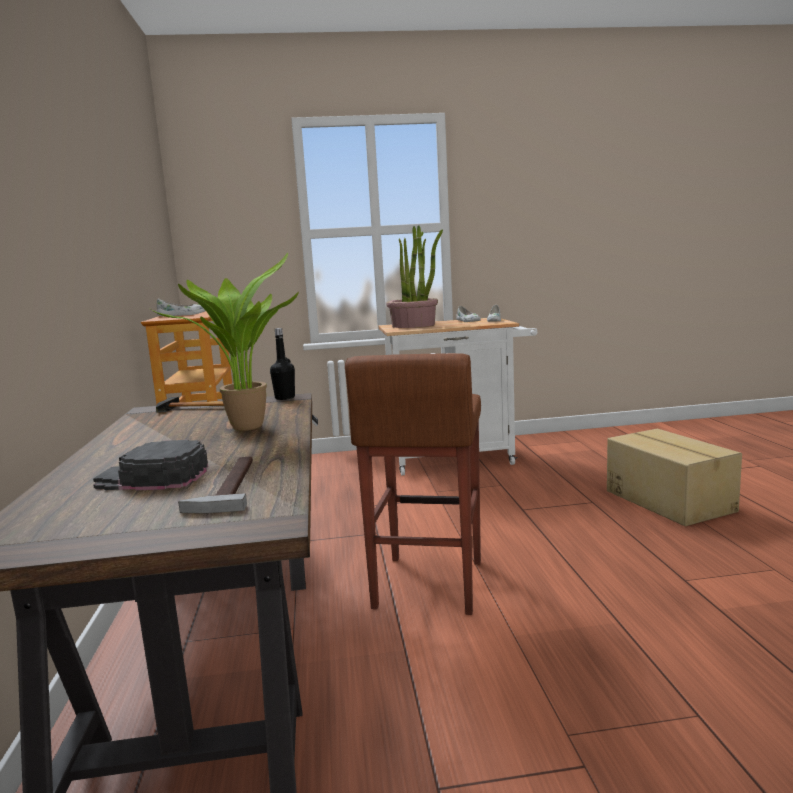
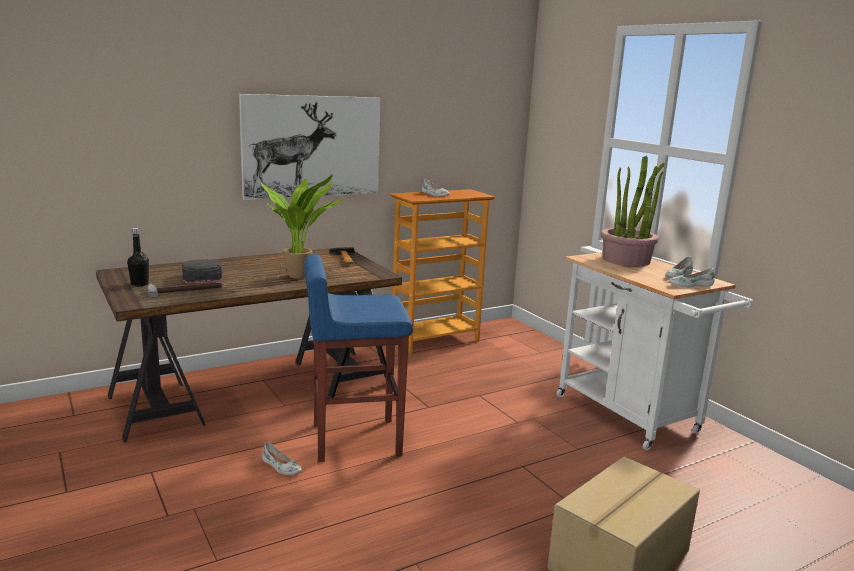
camera: 65 degrees right, 5 degrees up
(78, 250) = (312, 146): none -> picture
(285, 398) = (382, 273): black bottle -> black bottle (139, 284)
(427, 584) = (354, 439): brown stool -> blue stool
(474, 645) = (281, 467): none -> white shoe

